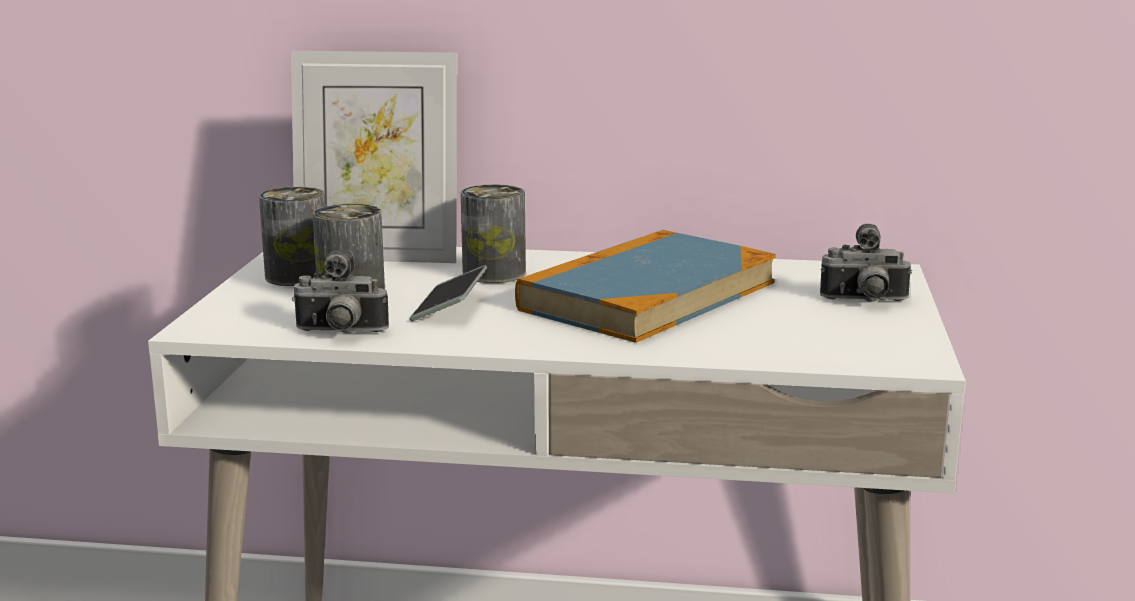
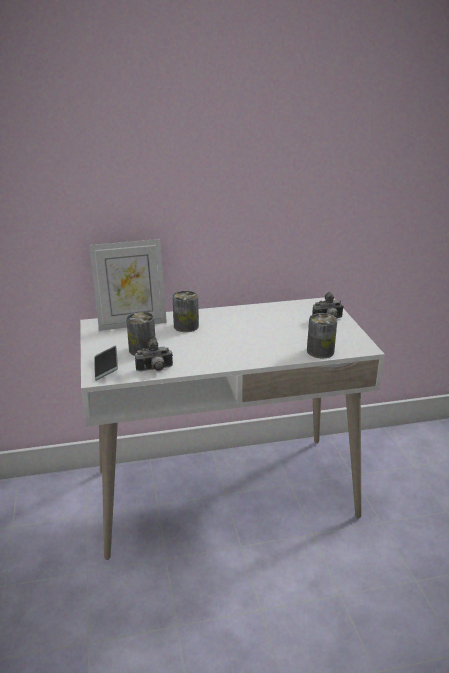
camera: 20 degrees left, 10 degrees up
(297, 276) = (109, 340): can -> can (320, 351)
(450, 305) = (184, 347): phone -> phone (106, 367)
(648, 295) = (252, 329): book -> none

